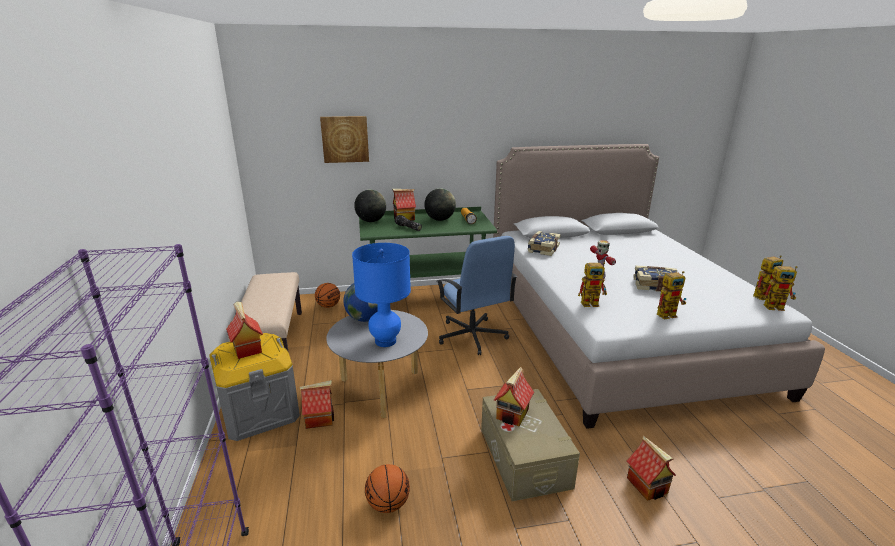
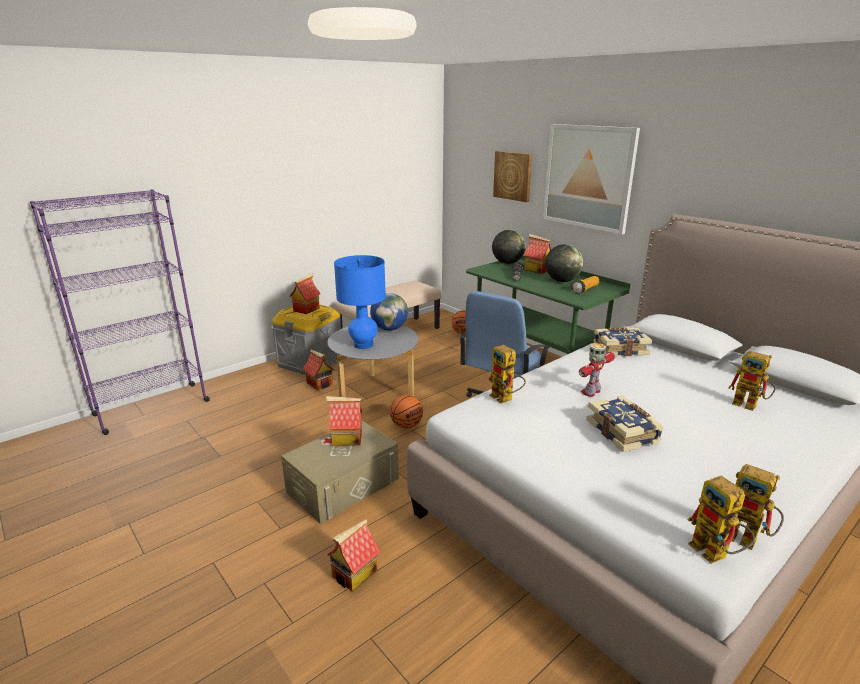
camera: 60 degrees right, 0 degrees up
(388, 504) = (253, 438): basketball -> basketball (406, 425)
(430, 130) = (588, 177): none -> picture
(668, 314) = (543, 451): toy robot -> toy robot (750, 405)

